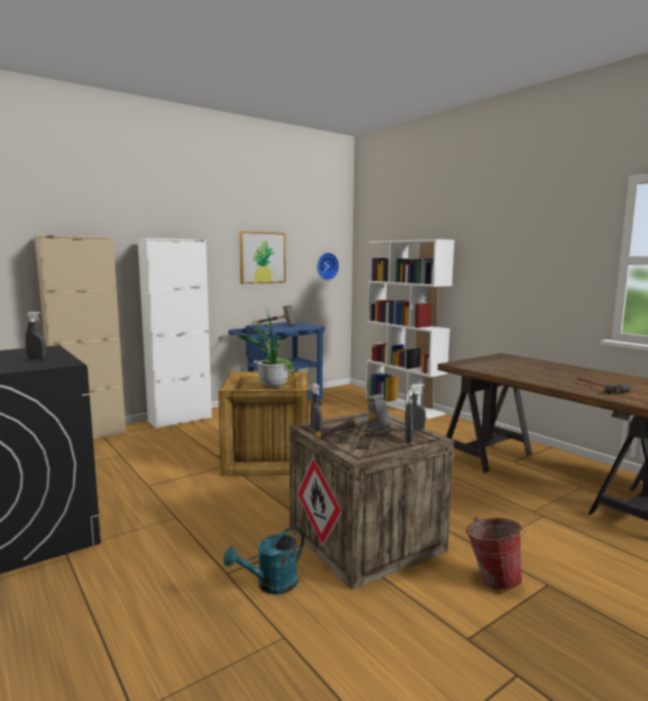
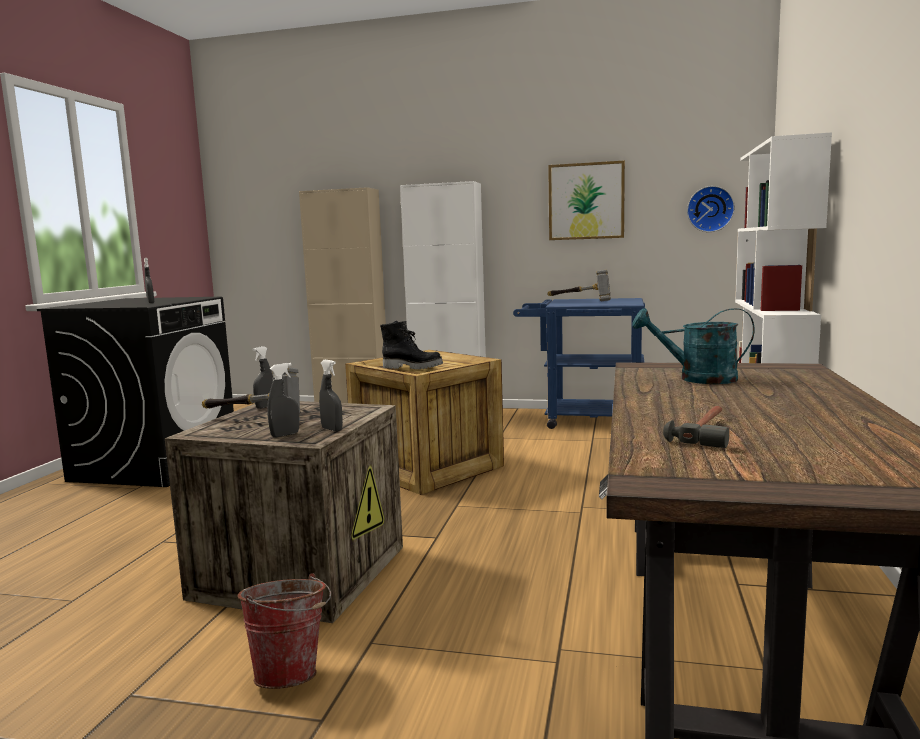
camera: 50 degrees right, 0 degrees up
(269, 385) = (413, 367): potted plant -> black boot
(271, 585) = (158, 564): turquoise watering can -> turquoise watering can (697, 379)

